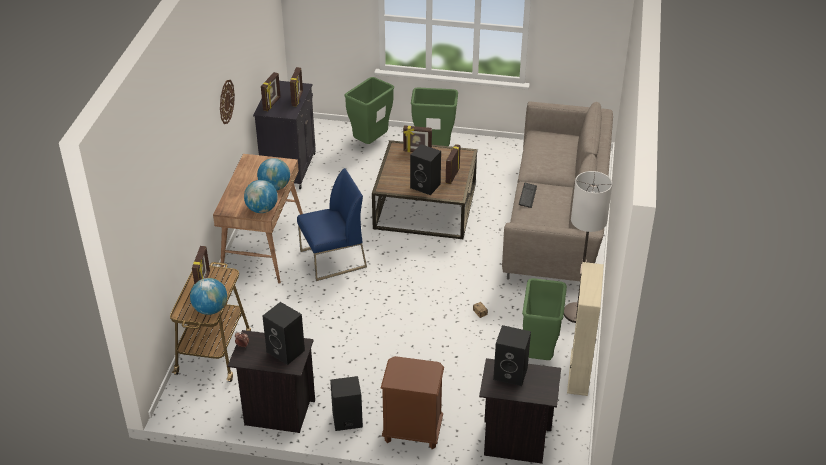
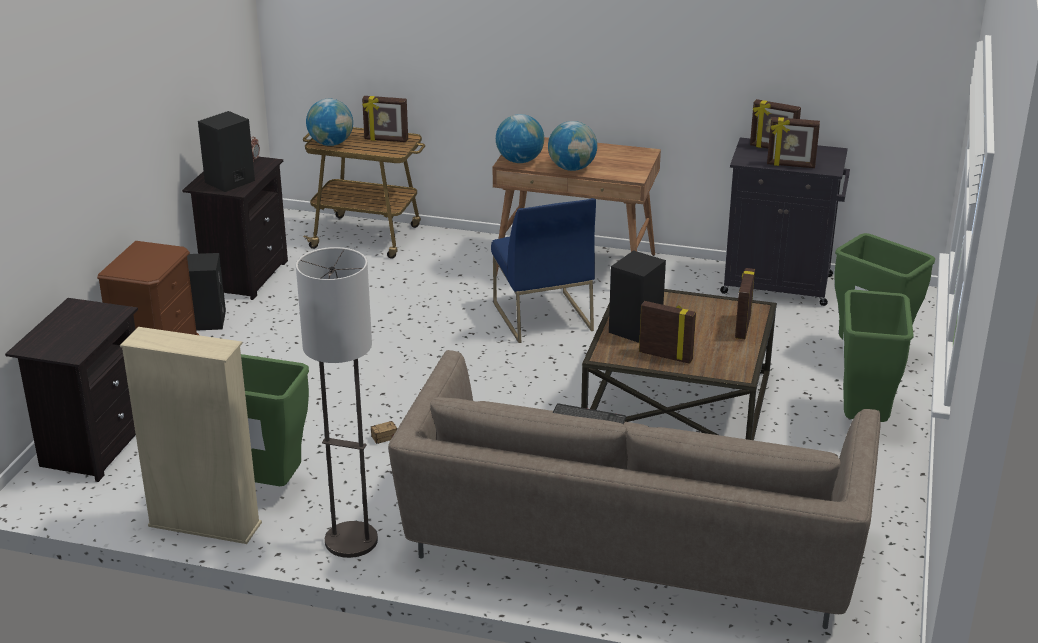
camera: 95 degrees right, 10 degrees down
(226, 101) = (642, 39): wall clock -> none
(511, 373) = (93, 323): black speaker -> none

